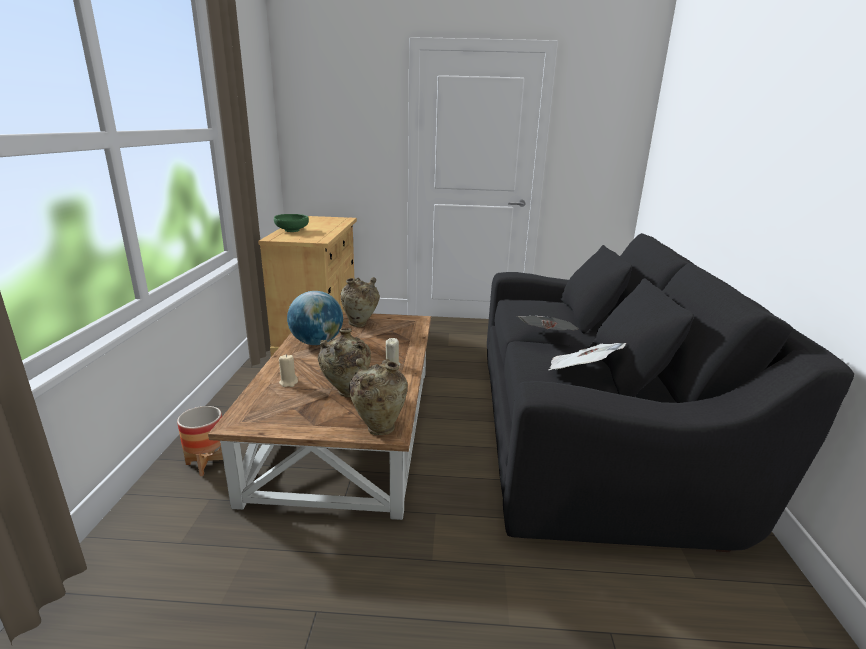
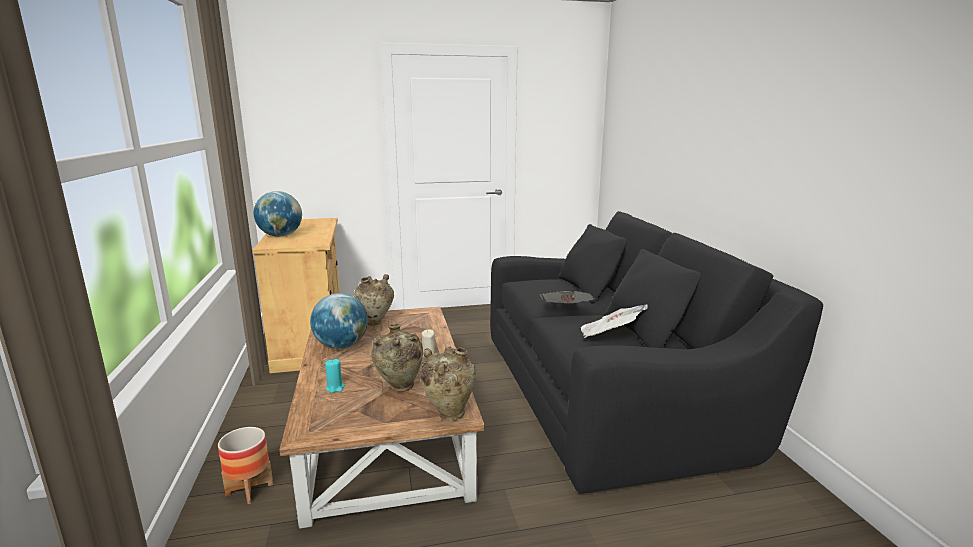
camera: 15 degrees left, 5 degrees down
(288, 382) = (335, 388): beige candle -> turquoise candle
(292, 230) = (281, 236): green bowl -> globe

